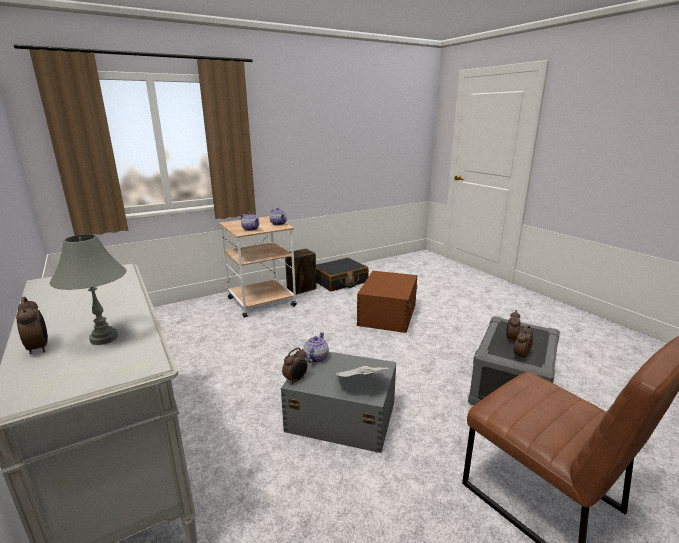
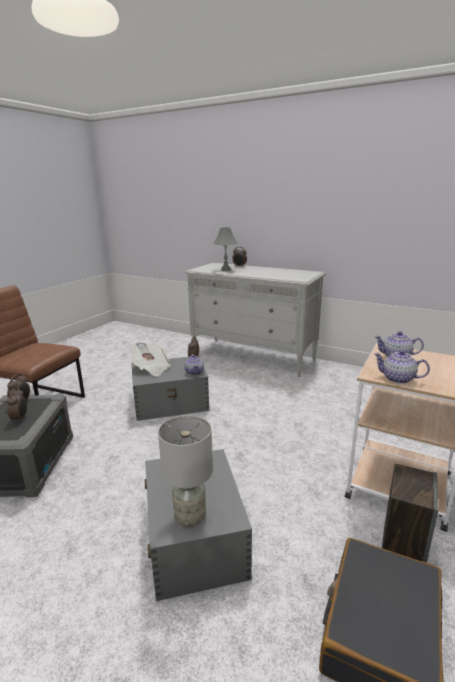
camera: 150 degrees right, 0 degrees up
(387, 314) = (195, 537): brown storage box -> grey storage box
(395, 277) = (191, 518): none -> grey table lamp

